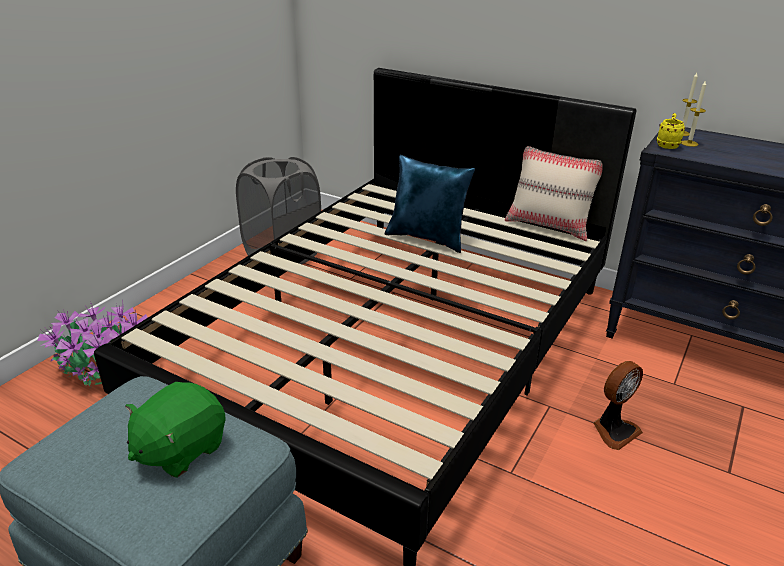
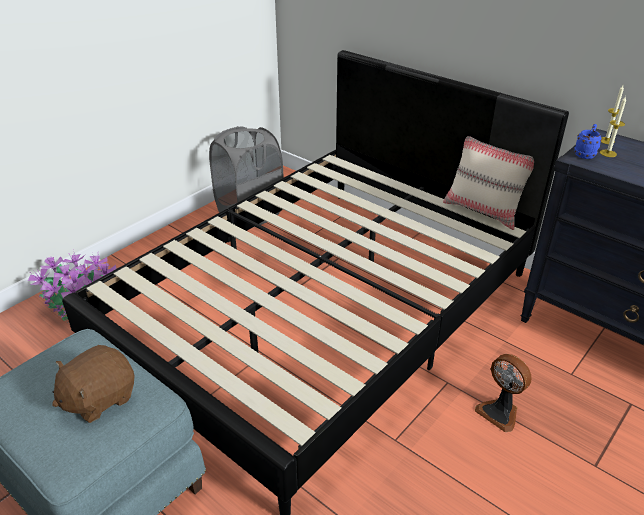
camera: 10 degrees right, 5 degrees up
(180, 449) = (99, 398): green plush toy -> brown plush toy
(428, 238) = (366, 215): blue pillow -> none
(614, 430) = (500, 412): fan -> fan turned 75 degrees clockwise
(667, 145) = (585, 154): yellow mug -> blue mug

